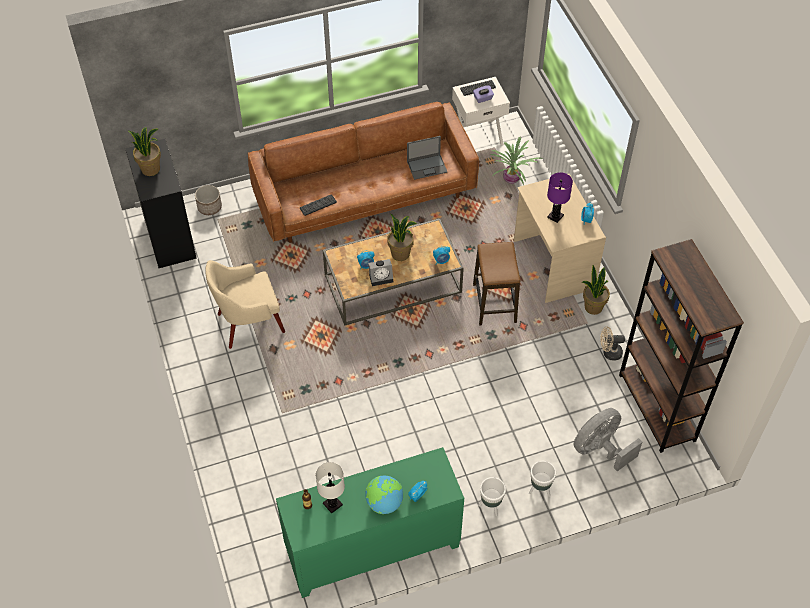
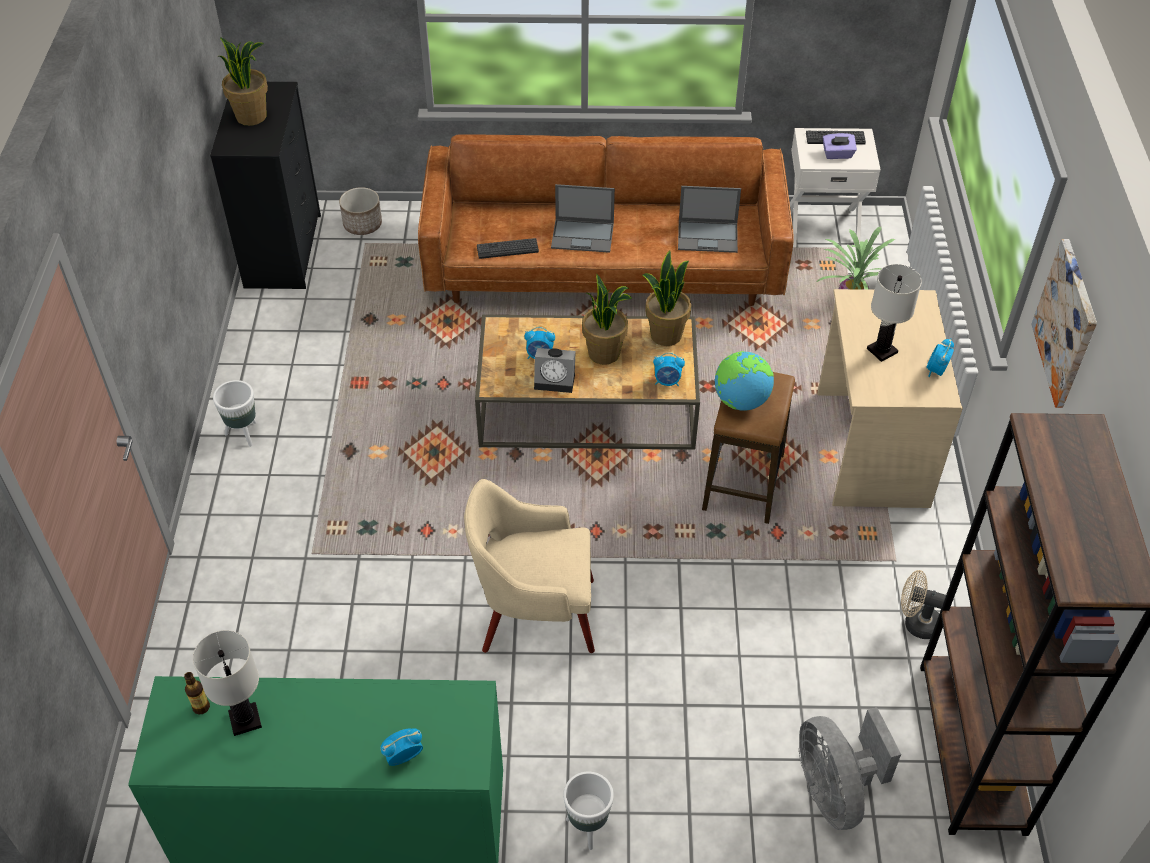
camera: 20 degrees right, 5 degrees down
(248, 323) = (332, 402): beige armchair -> beige armchair (534, 614)
(357, 185) = (583, 235): none -> laptop
(384, 503) = (337, 749): globe -> globe (740, 401)
(539, 489) = (690, 828): white planter -> white planter (243, 434)
(555, 216) = (882, 351): purple table lamp -> white table lamp
(593, 307) = (915, 536): potted plant -> potted plant (665, 334)
(600, 449) = (834, 790): grey fan -> grey fan turned 90 degrees counterclockwise
(657, 192) = (1067, 323): none -> picture

